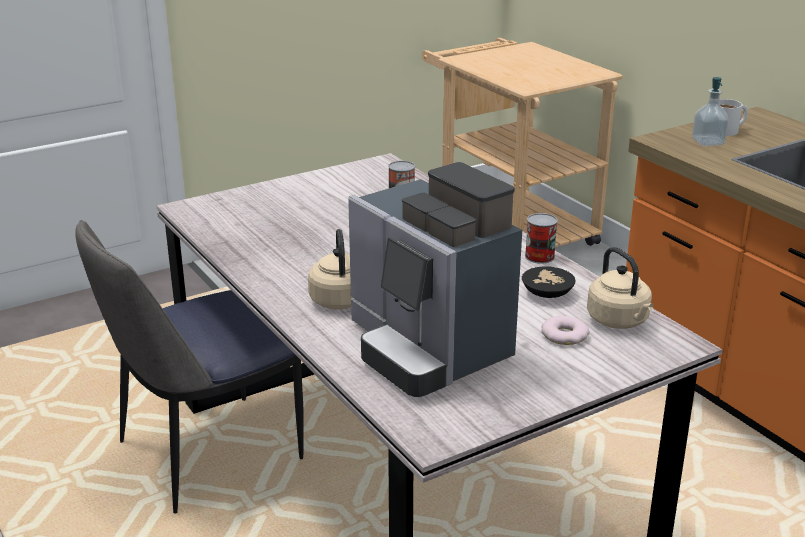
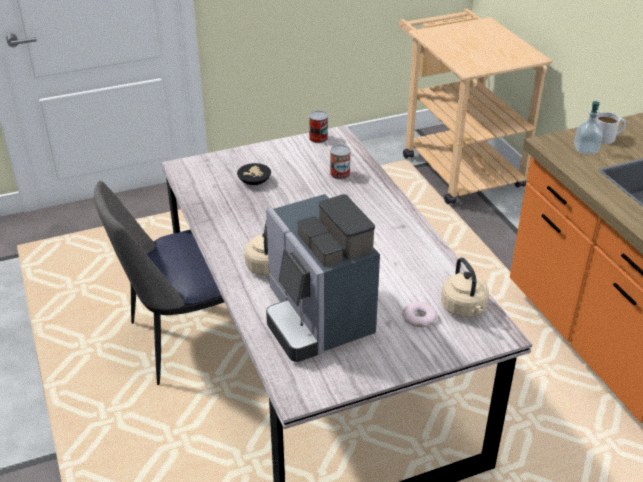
camera: 10 degrees right, 10 degrees up
(539, 256) = (426, 240): can -> can (318, 138)
(547, 292) = (420, 275): black bowl -> black bowl (254, 180)

